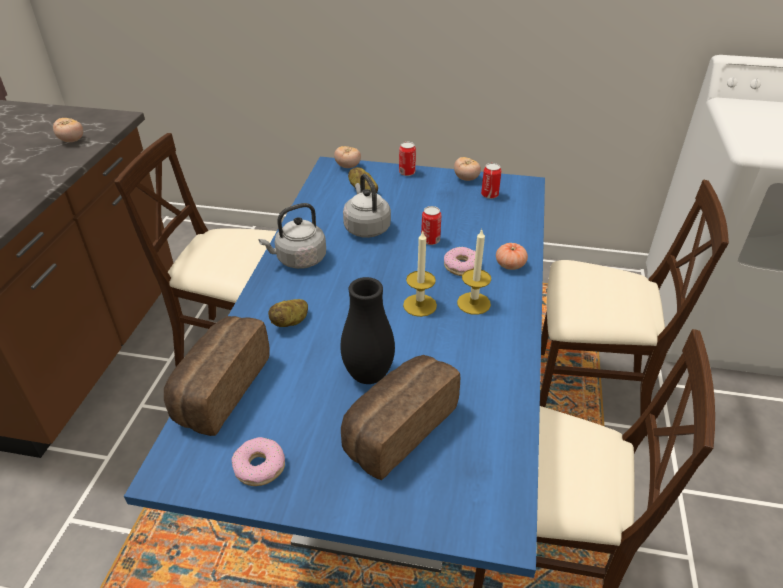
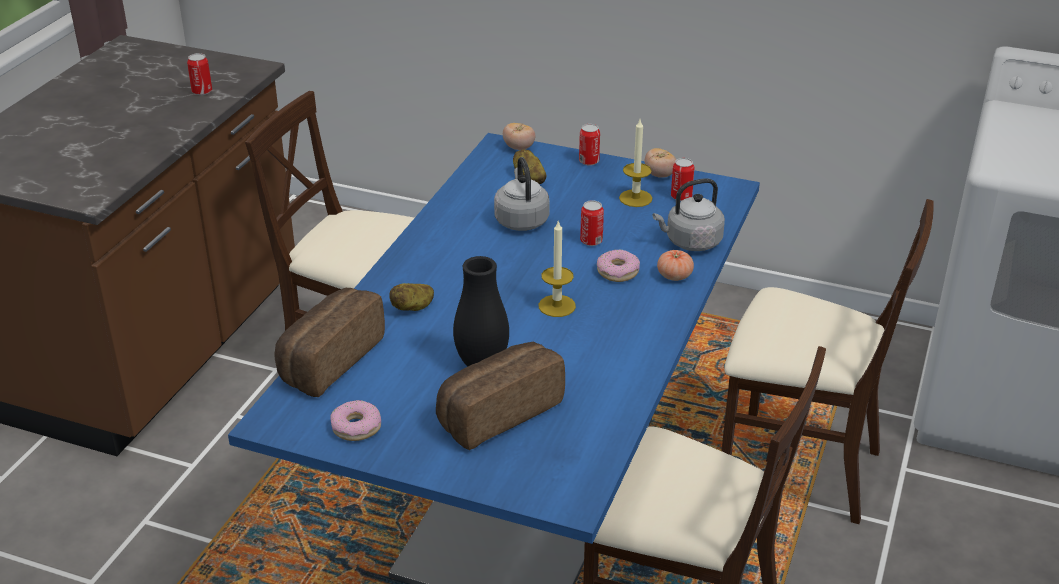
camera: 10 degrees right, 5 degrees down
(72, 140) = (202, 91): tomato -> can
(298, 260) = (435, 247): grey kettle -> grey kettle (690, 242)
(473, 303) = (617, 310): candle -> candle (635, 198)

